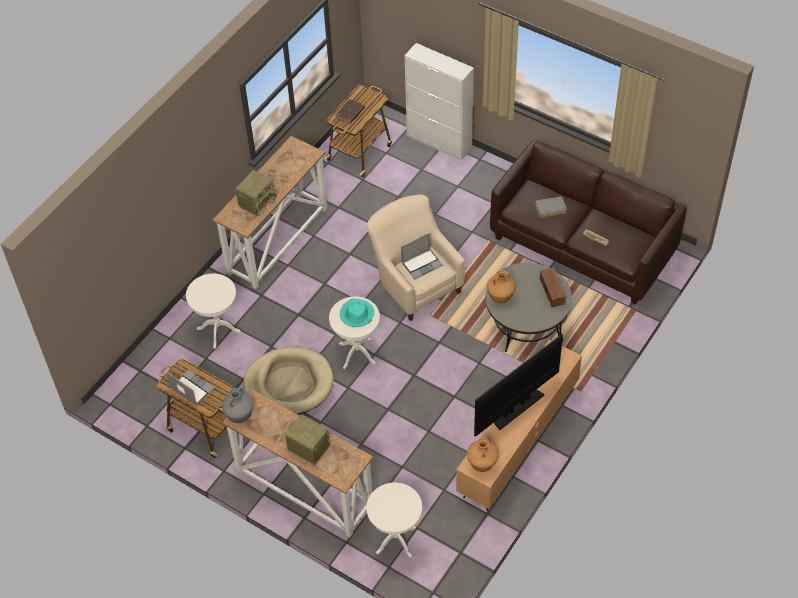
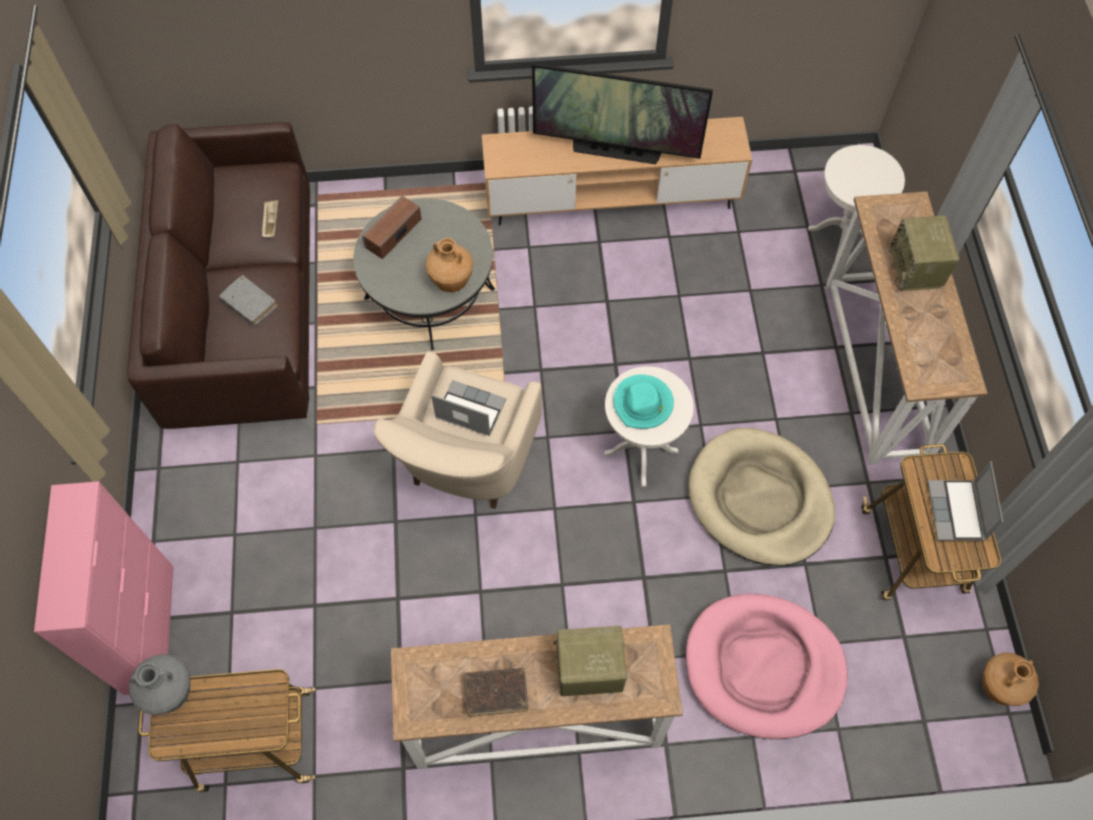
camera: 130 degrees left, 10 degrees up
(218, 330) = (763, 667): white side table -> pink dog bed
(239, 416) = (958, 378): grey vase -> grey vase (171, 693)
(350, 114) = (240, 717): brown book -> brown book (496, 693)
(439, 142) = (149, 628): white cabinet -> pink cabinet
(482, 464) = (722, 140): brown vase -> brown vase (998, 687)

